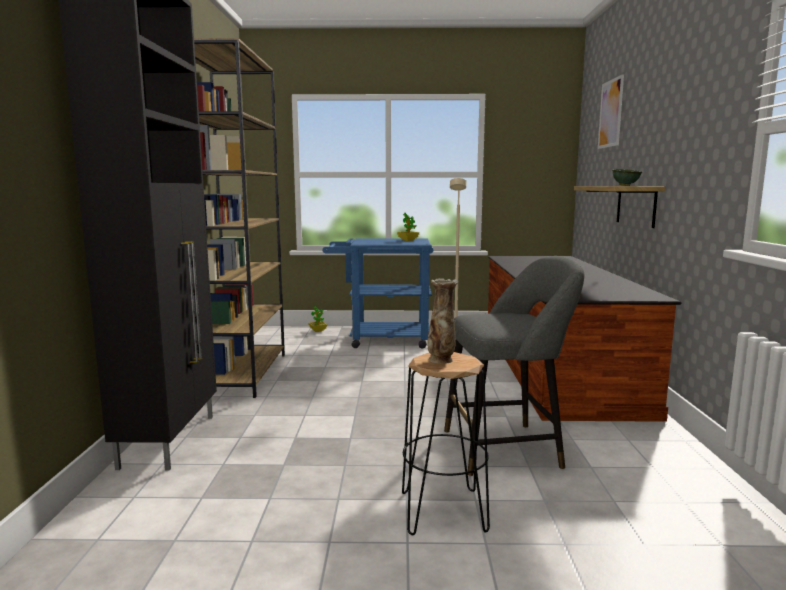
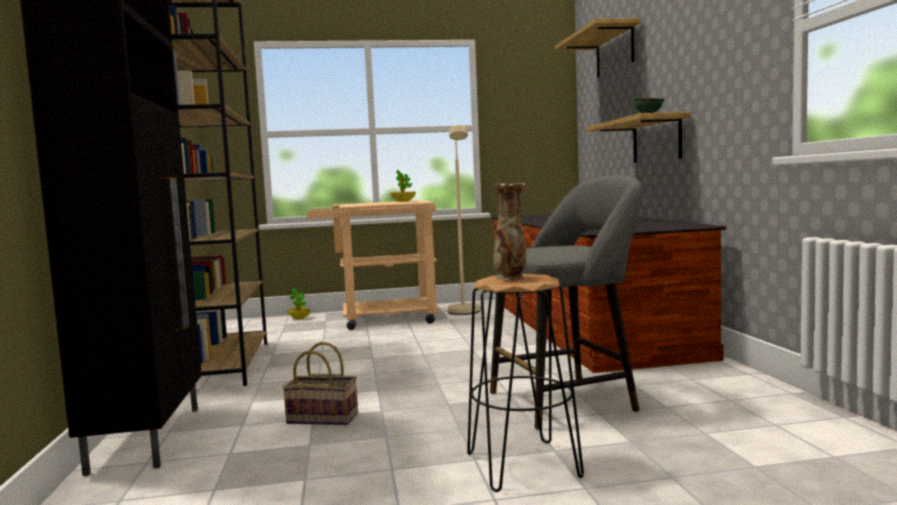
camera: 10 degrees left, 5 degrees down
(304, 439) = (324, 418): none -> basket
(381, 339) = (379, 320): blue cart -> beige cart
(611, 113) = (614, 51): picture -> shelf

